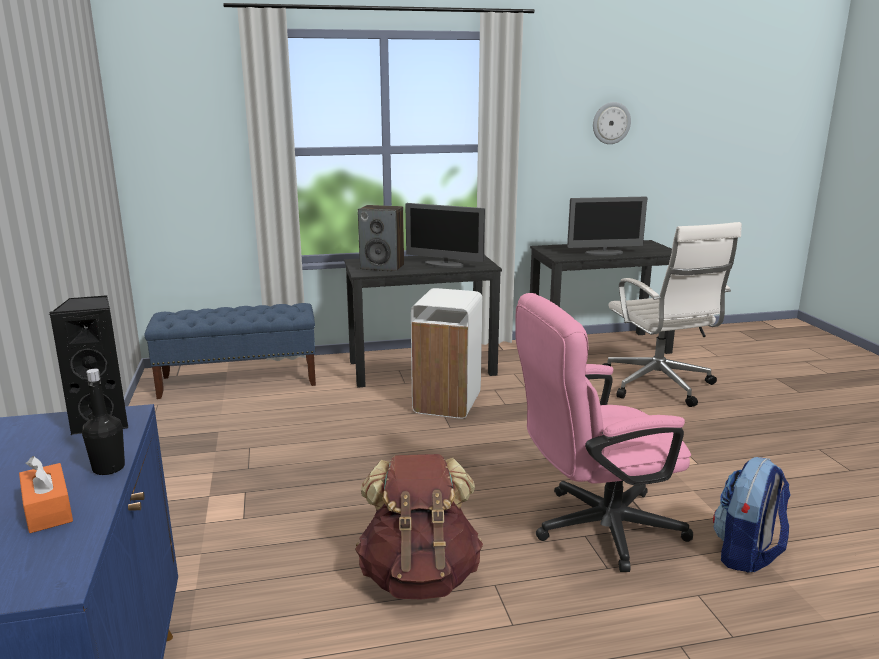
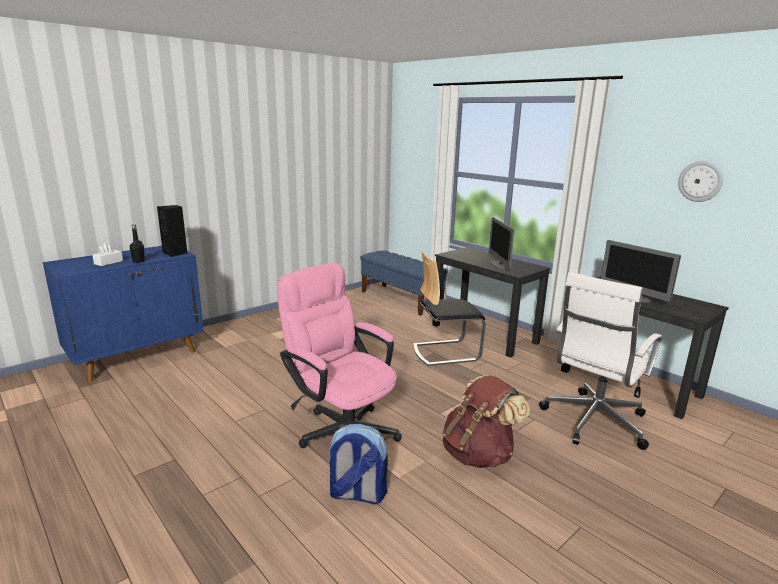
camera: 60 degrees right, 0 degrees up
(48, 510) = (108, 262): orange tissue box -> white tissue box
(382, 267) = (466, 255): speaker -> none
(419, 576) = (260, 388): brown backpack -> brown backpack (479, 454)
(446, 403) = (445, 352): white trash can -> chair

